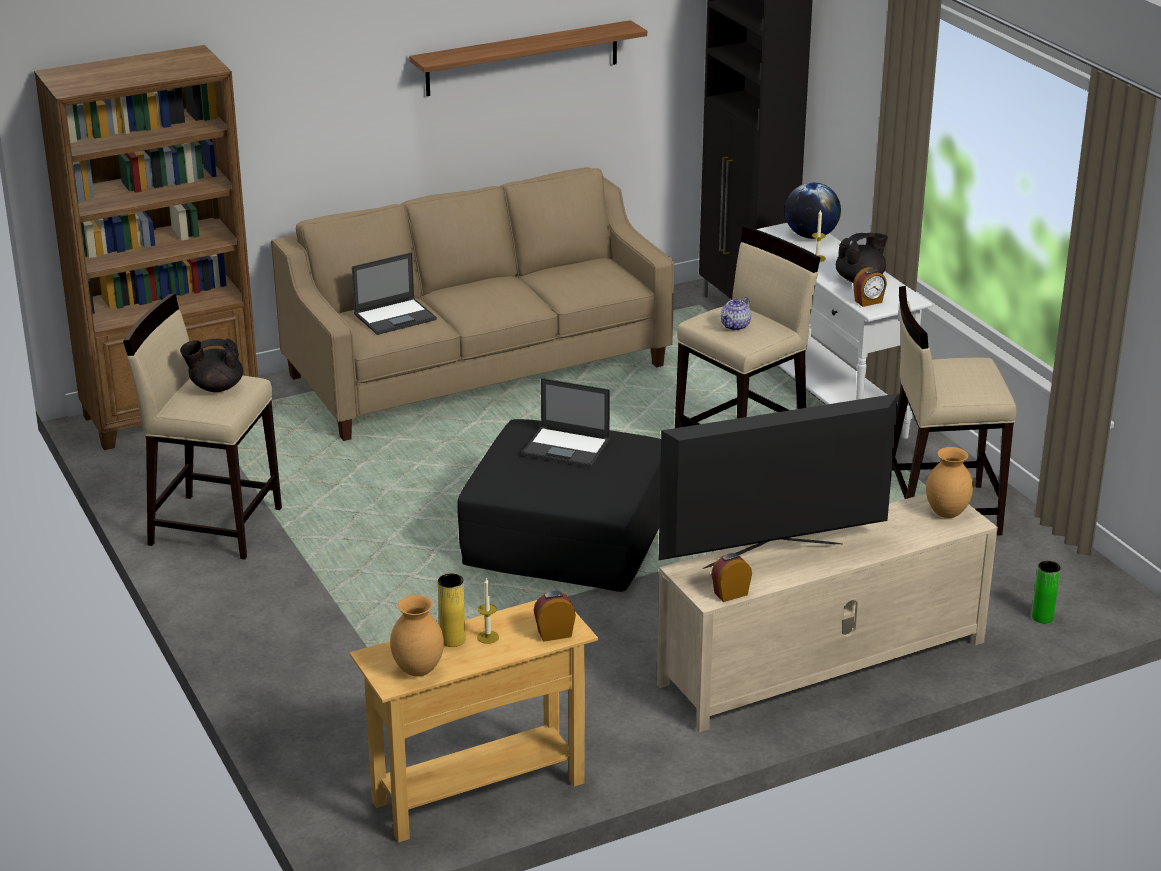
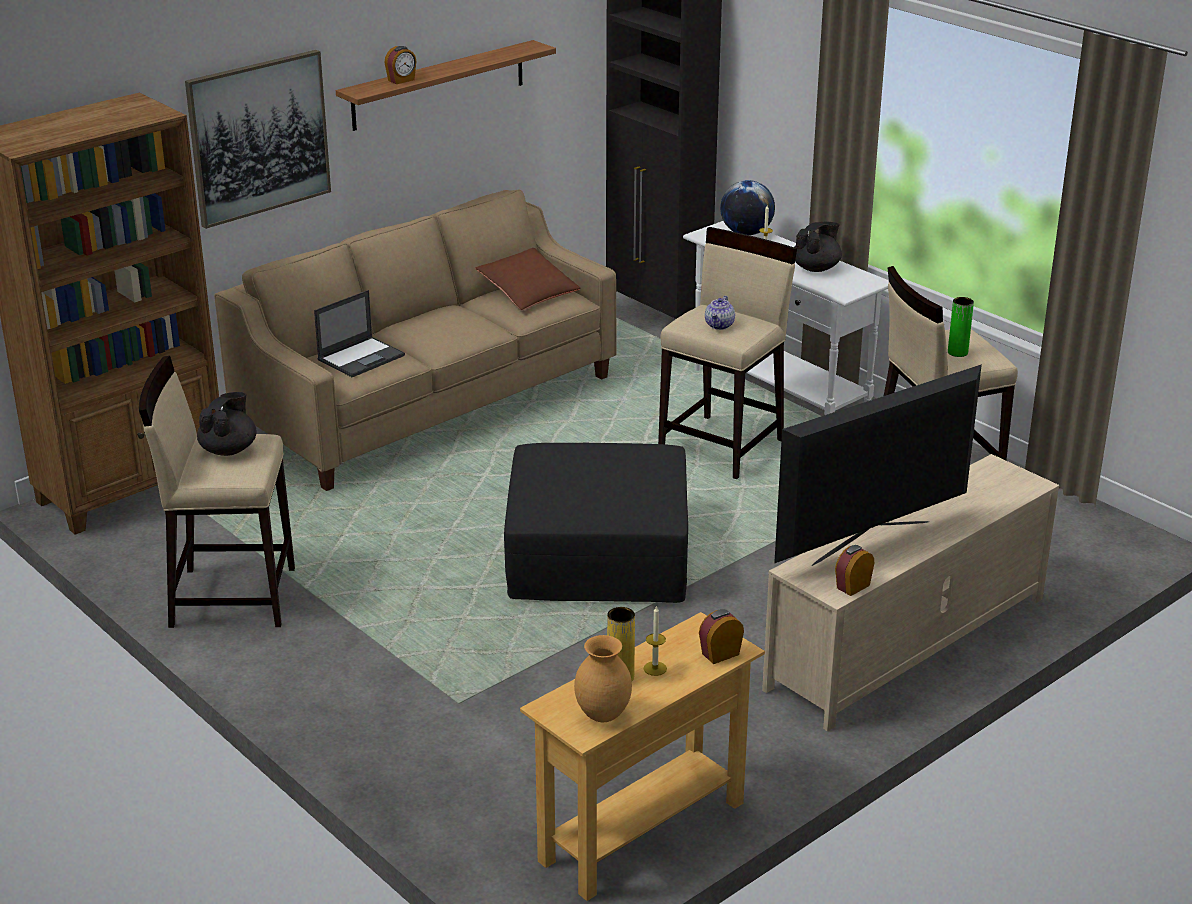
camera: 15 degrees left, 0 degrees up
(216, 387) = (229, 449): black teapot -> black teapot turned 135 degrees clockwise
(326, 95) = (259, 137): none -> picture
(567, 447) = (593, 465): laptop -> none
(586, 272) = (528, 293): none -> brown pillow
(868, 302) = (837, 288): alarm clock -> alarm clock (401, 80)
(947, 513) = (1007, 479): brown vase -> none
(1042, 617) = (1080, 567): green vase -> green vase (957, 352)

